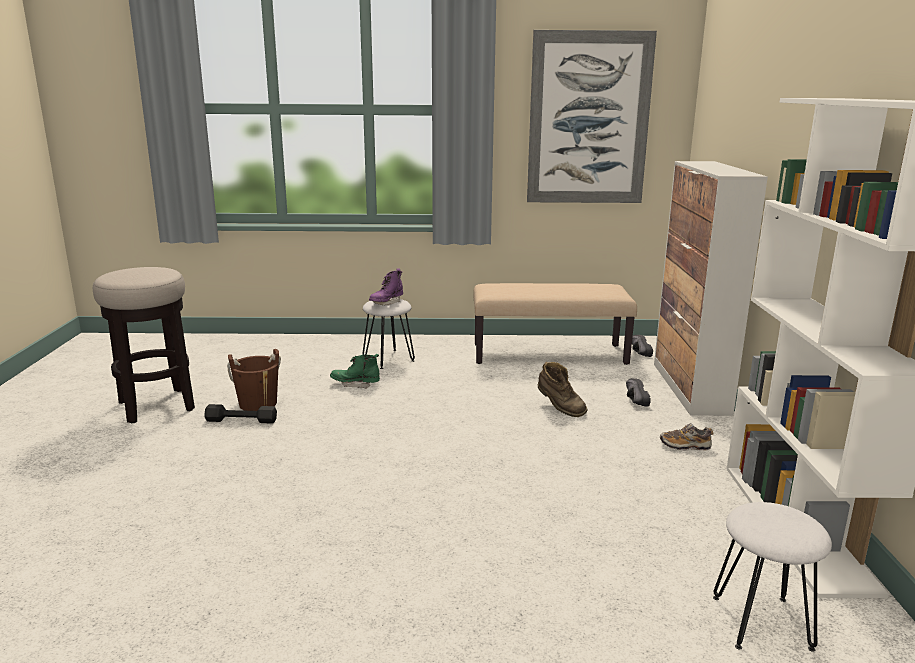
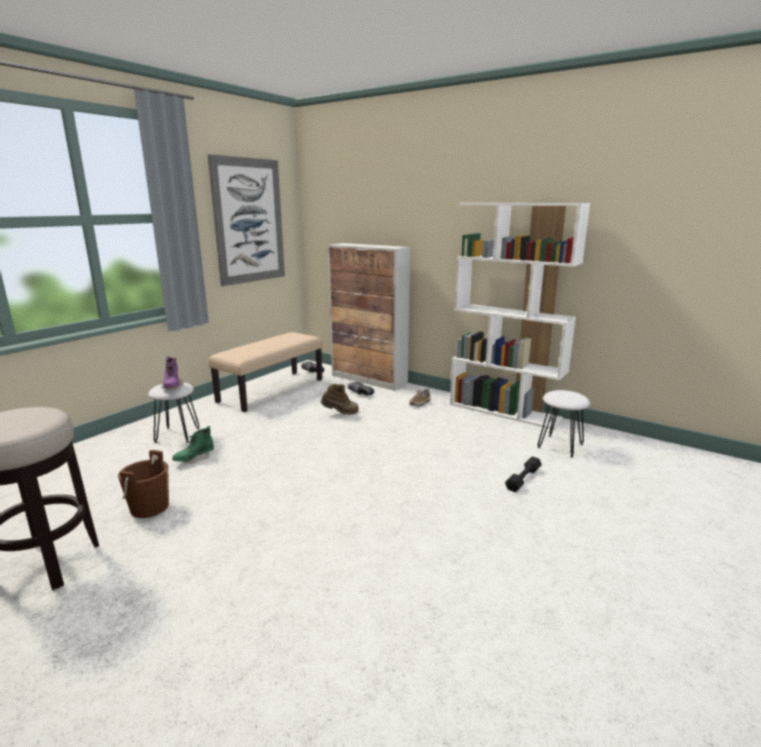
camera: 55 degrees left, 0 degrees up
(241, 420) = (166, 523): black dumbbell -> black dumbbell (523, 478)

